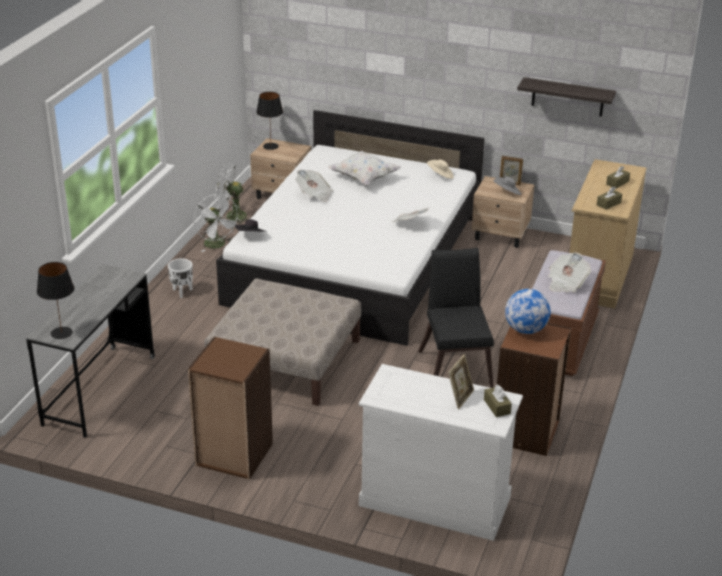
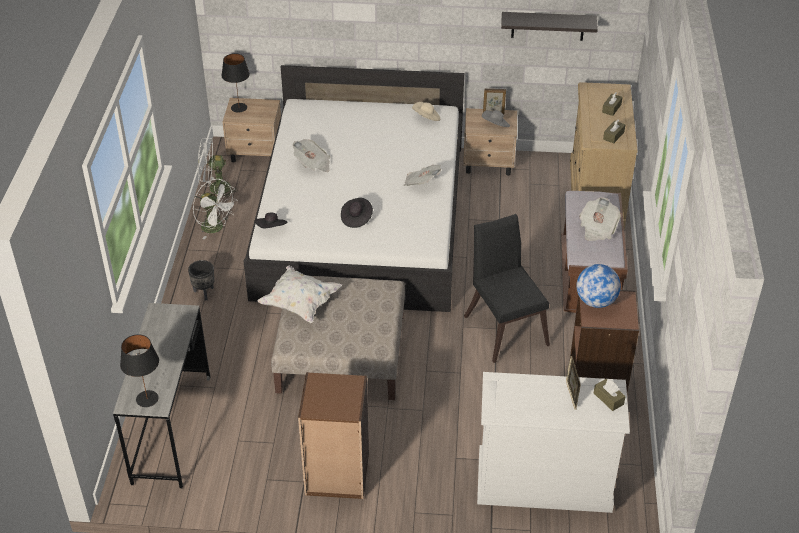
camera: 15 degrees left, 10 degrees up
(182, 292) = (204, 293): white planter -> black planter
(334, 240) = (356, 218): none -> black hat
(363, 178) = (353, 135): white pillow -> white pillow (300, 304)

